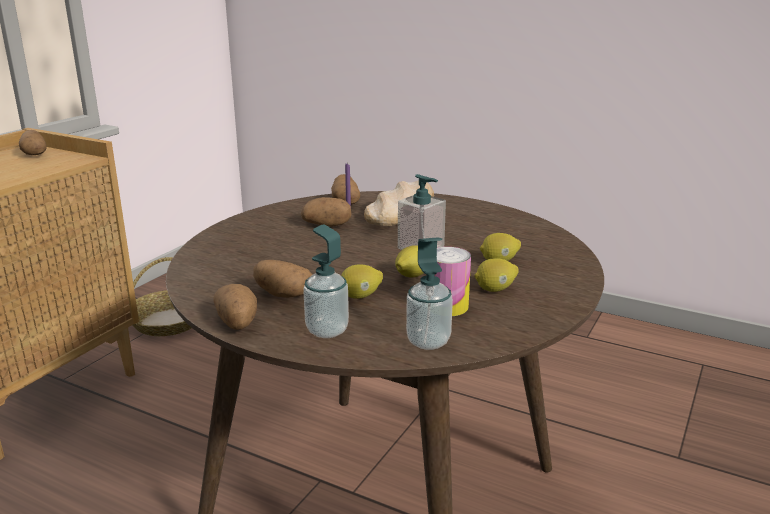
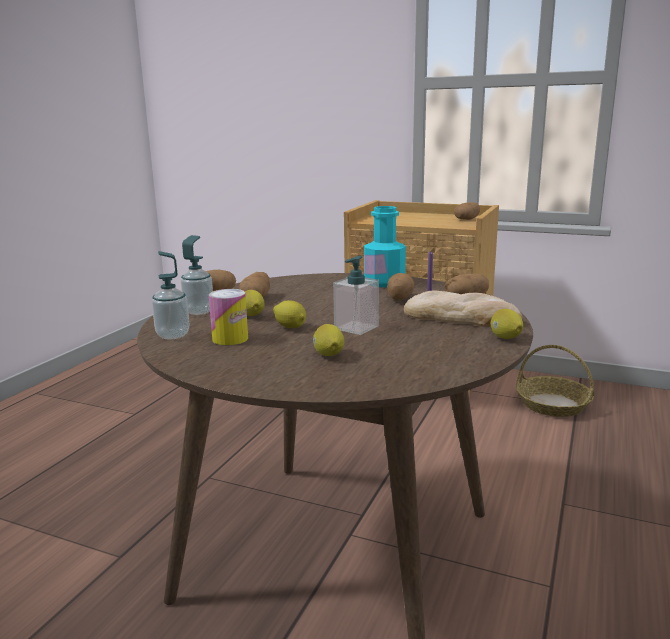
camera: 85 degrees right, 5 degrees down
(256, 227) = (384, 282): none -> turquoise bottle
(495, 289) = (262, 353): lemon -> lemon (505, 338)

